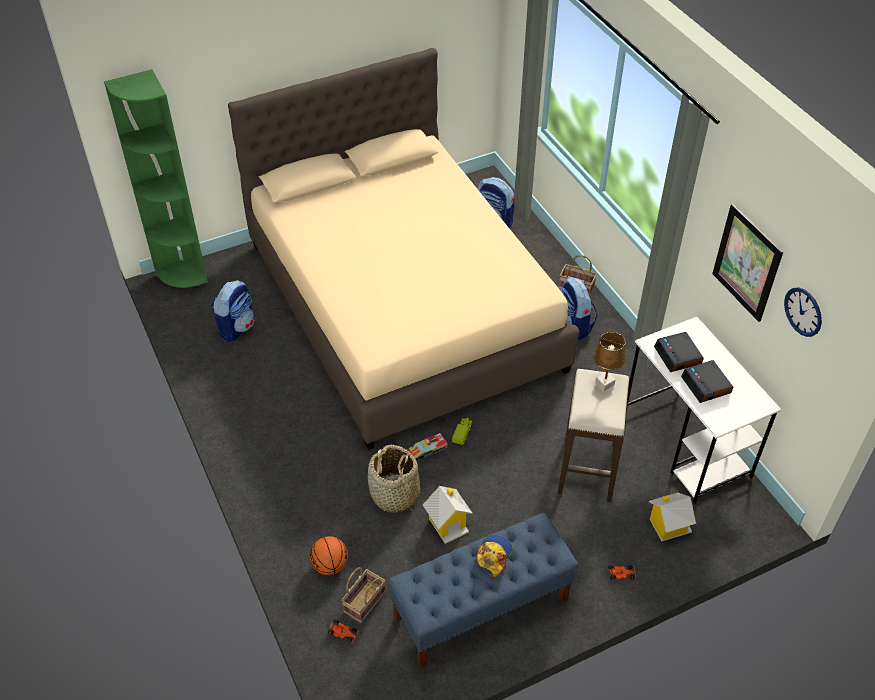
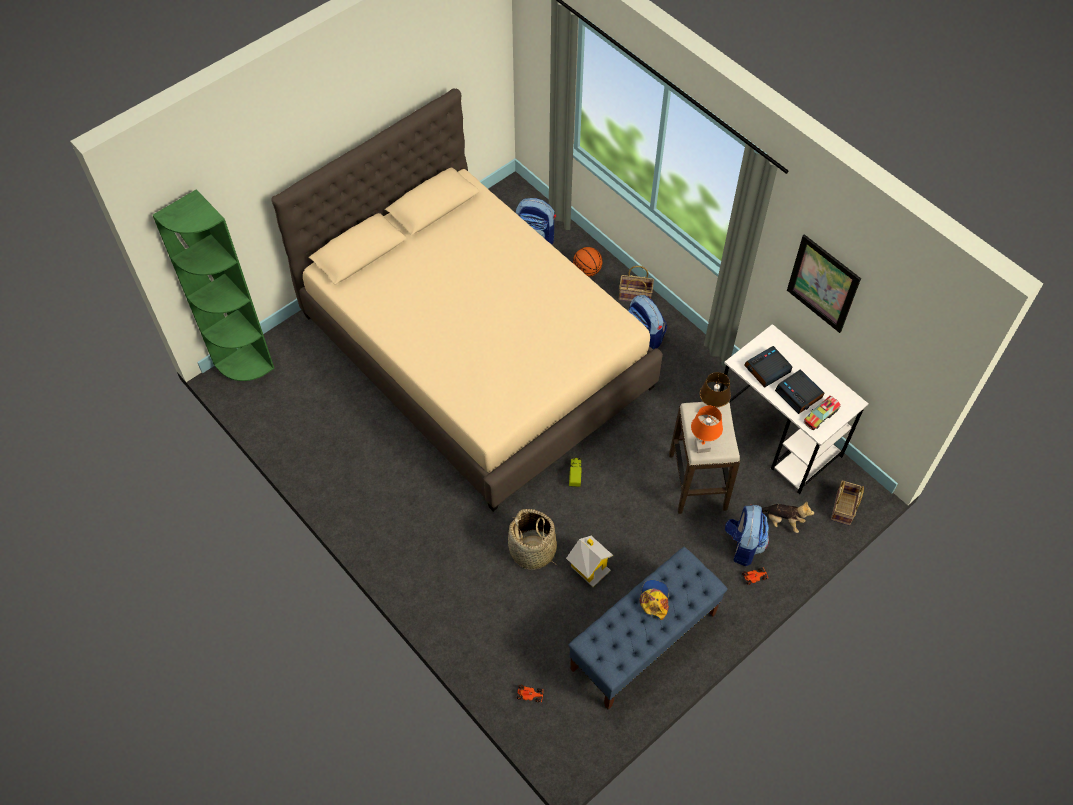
camera: 15 degrees left, 10 degrees up
(237, 327) = (321, 411): backpack -> backpack (743, 545)
(330, 565) = (496, 634): basketball -> basketball (587, 271)
(364, 603) = (539, 662): basket -> basket (844, 509)
(427, 451) = (548, 499): toy truck -> toy truck (821, 416)
(585, 412) = (702, 447): none -> orange table lamp
(668, 526) = (782, 521): toy house -> plush toy
(678, 356) = (767, 370): alarm clock -> alarm clock turned 90 degrees clockwise
(803, 311) = (885, 327): wall clock -> none

